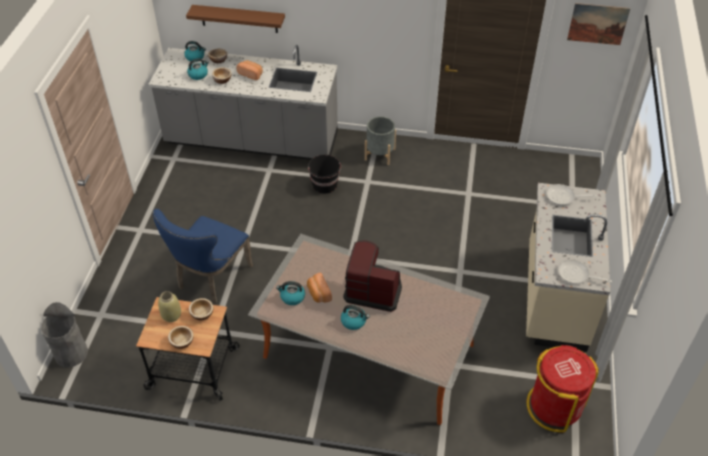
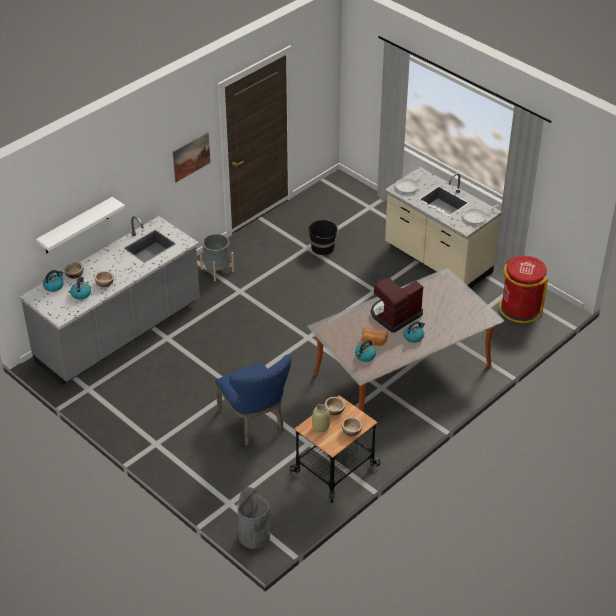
camera: 55 degrees left, 5 degrees down
(239, 19) = (76, 226): brown shelf -> white shelf
(251, 74) = (116, 264): bread -> none
(325, 185) = (219, 315): black bucket -> black bucket (323, 248)
(597, 24) = (318, 65): picture -> picture (191, 157)

